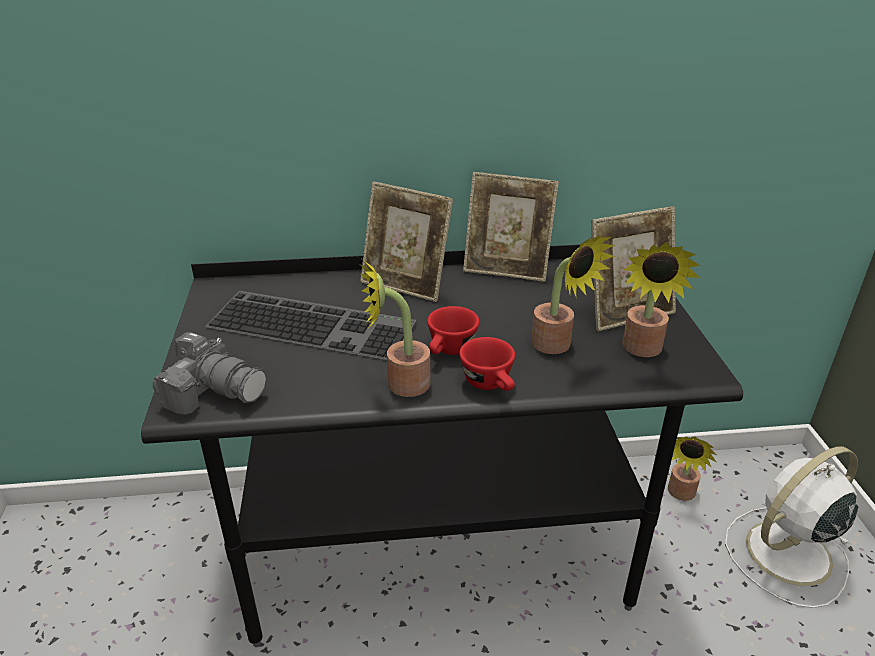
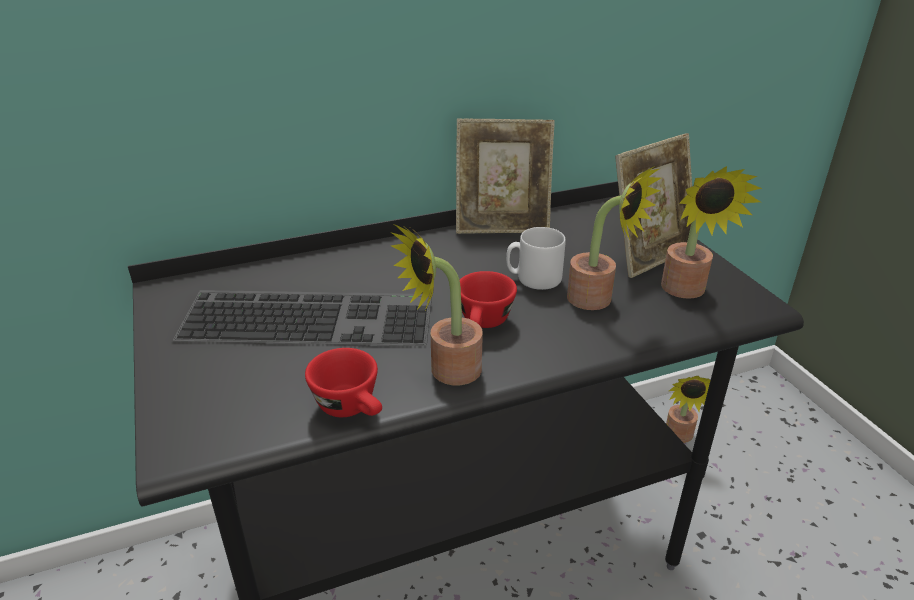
camera: 15 degrees left, 0 degrees up
(214, 391) = (218, 420): camera -> none
(406, 285) = (399, 257): picture frame -> none
(491, 384) = (549, 354): red cup -> red cup (352, 408)
(510, 319) = (533, 278): none -> white mug
(785, 554) = (794, 477): white fan -> none

